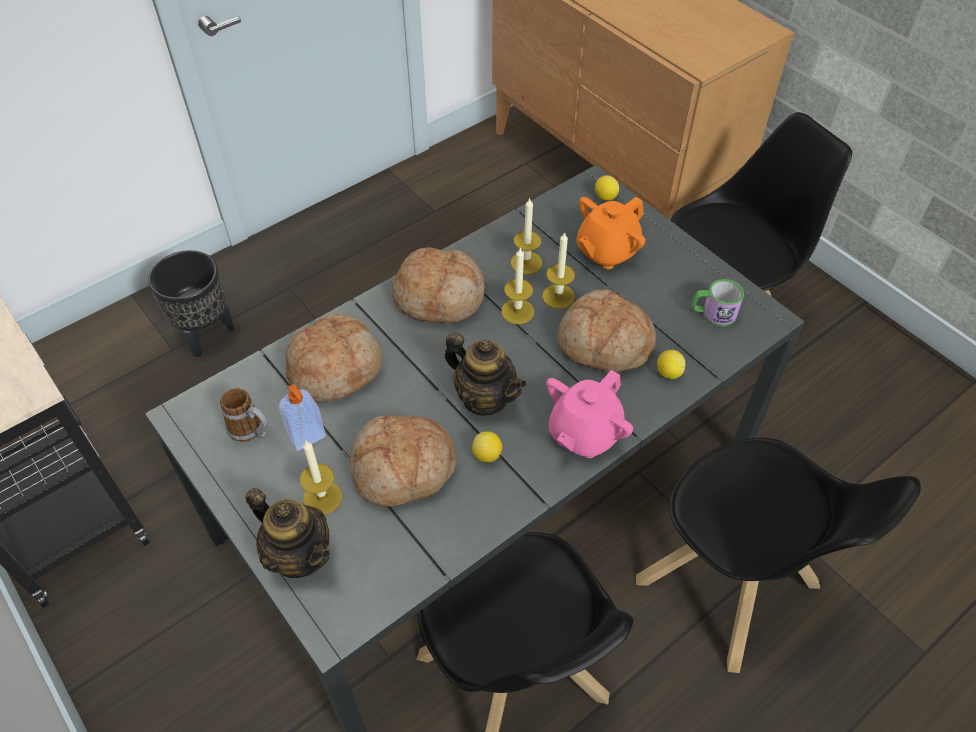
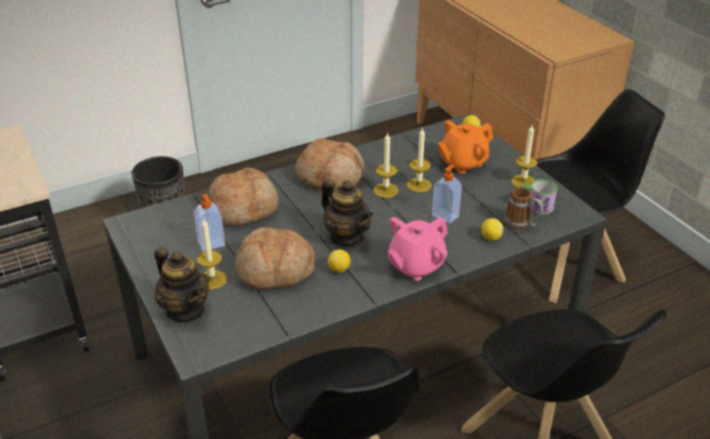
camera: 10 degrees right, 15 degrees down
(251, 431) = (173, 237): mug -> mug (522, 224)
(526, 263) = (400, 163): candle -> candle (523, 181)
(604, 343) = (445, 215): bread -> soap dispenser

